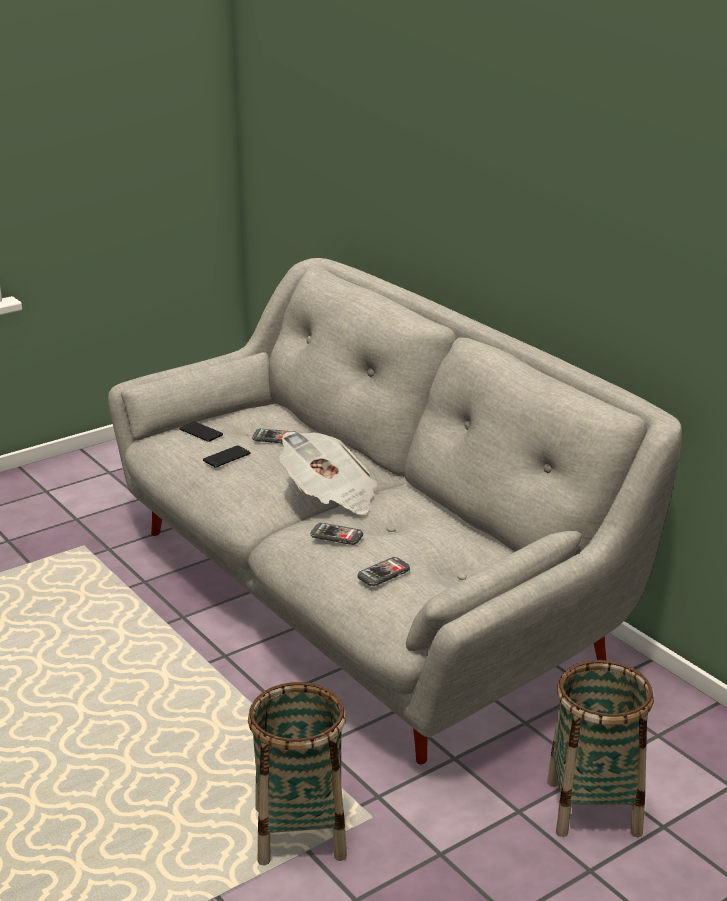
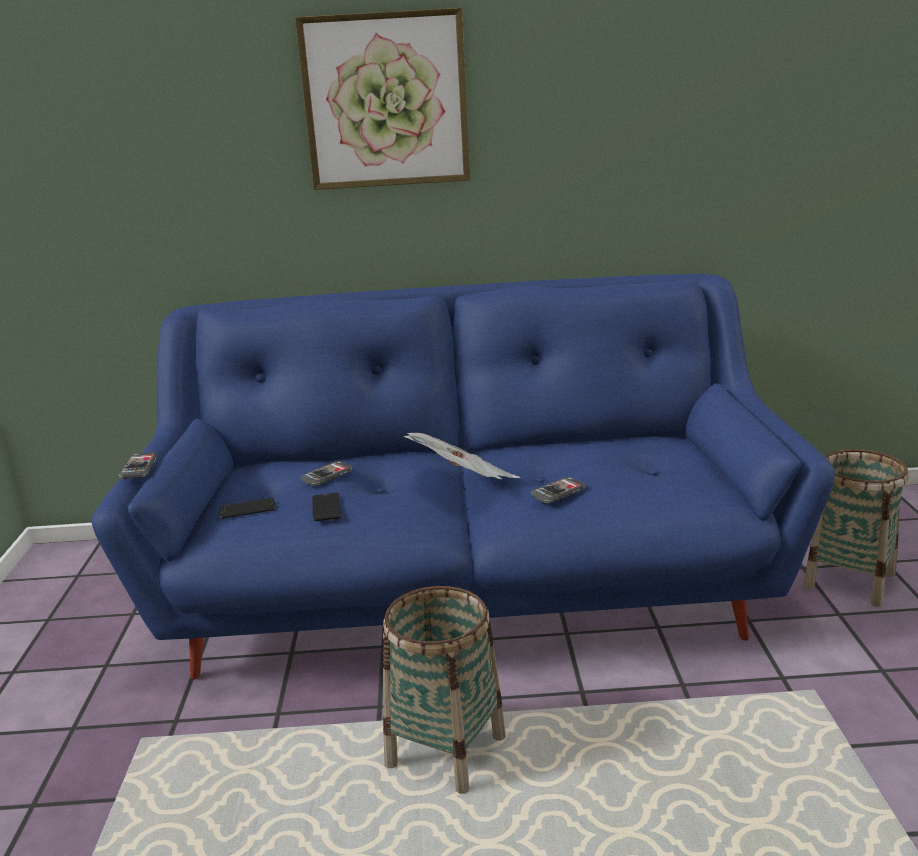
camera: 55 degrees left, 5 degrees down
(299, 833) = (818, 742): basket -> basket (446, 751)
(364, 599) = (469, 589): grey sofa -> blue sofa
(383, 573) = (651, 488): phone -> phone (138, 467)
(466, 131) = (385, 101): none -> picture

